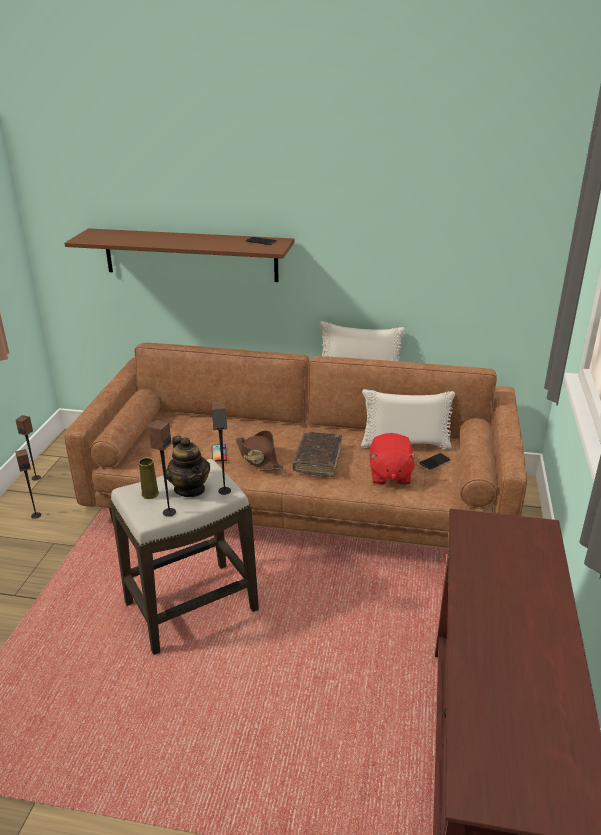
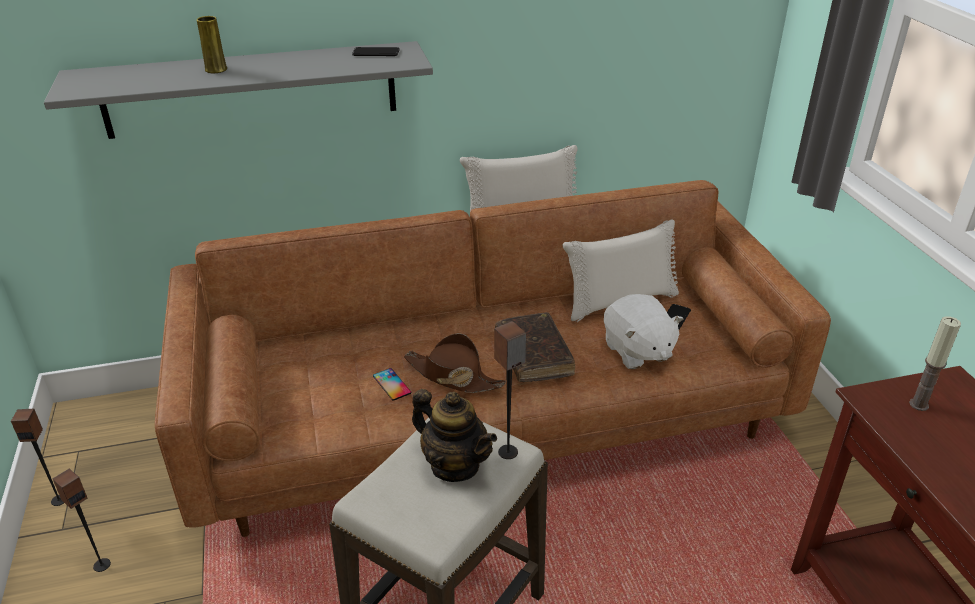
camera: 25 degrees left, 5 degrees up
(150, 494) = (403, 494): yellow vase -> yellow vase (216, 70)
(169, 512) = (457, 516): speaker -> none
(190, 255) = (251, 90): brown shelf -> grey shelf
(389, 475) = (637, 351): red plush toy -> white plush toy
(498, 532) = (919, 404): none -> candle

